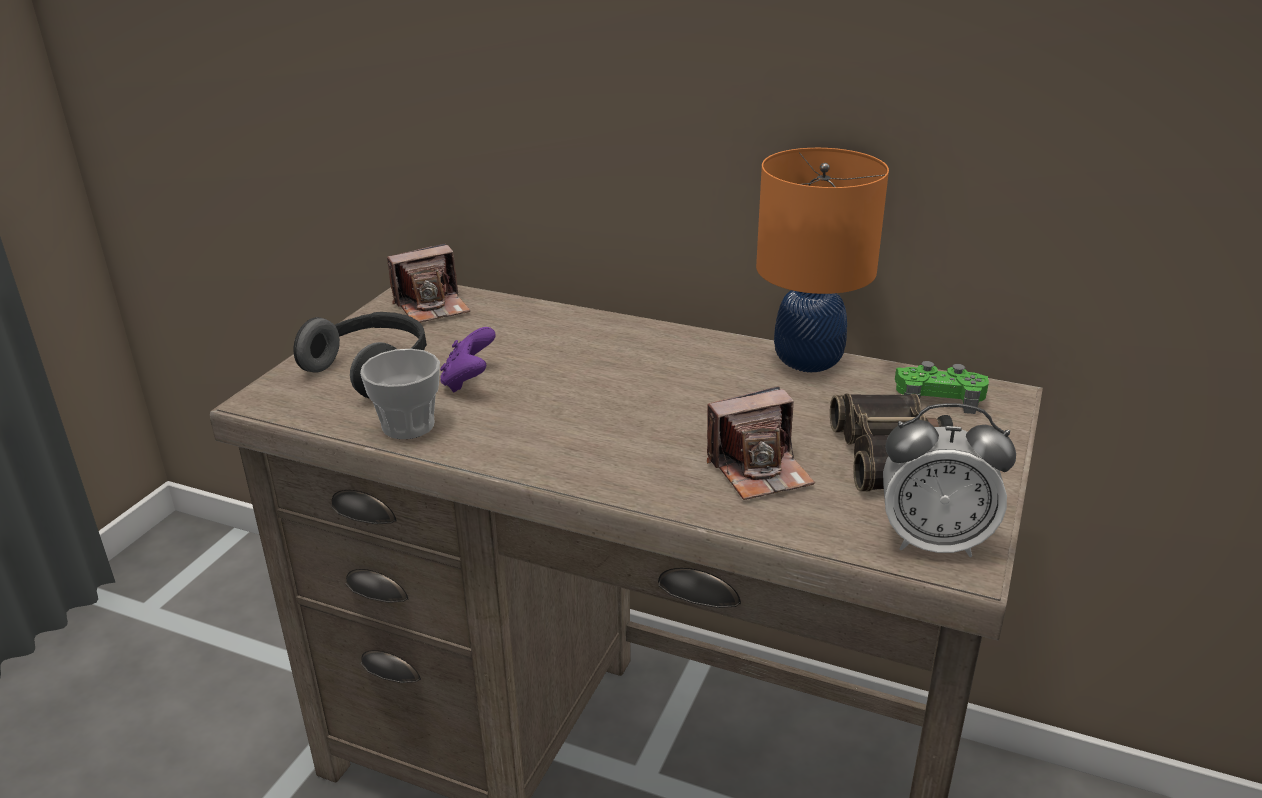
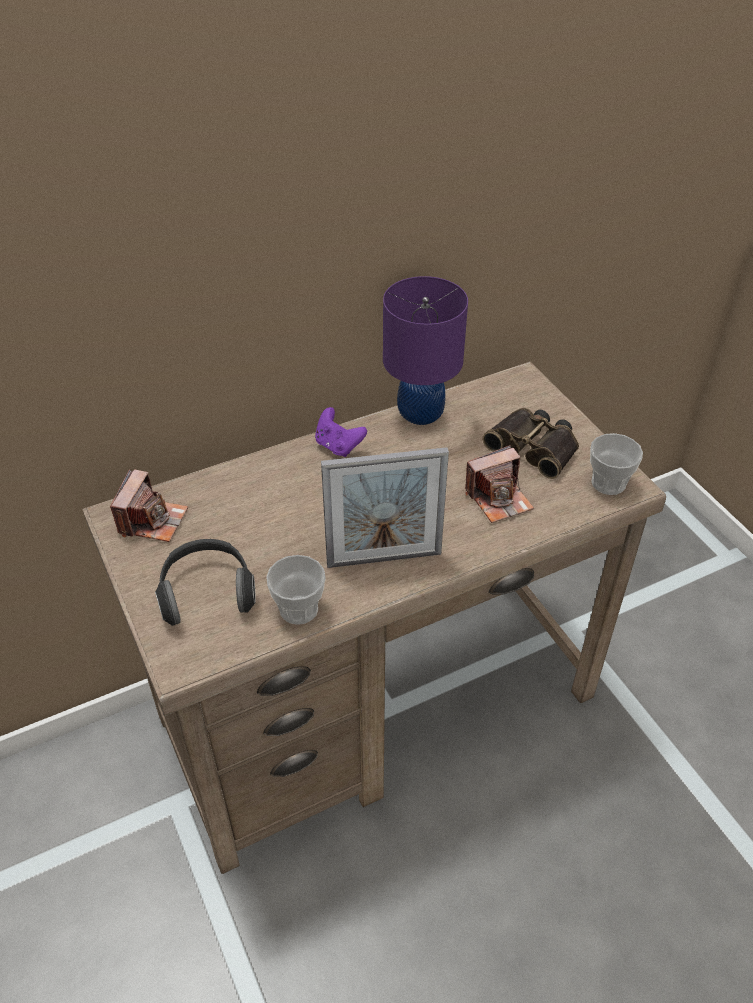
camera: 50 degrees left, 15 degrees up
(469, 381) = (277, 555): purple game controller -> purple game controller (338, 446)
(547, 440) = (384, 559): none -> picture frame
(759, 470) = (498, 499): camera -> camera turned 45 degrees clockwise
(804, 362) = (419, 416): orange table lamp -> purple table lamp
(934, 541) = (608, 483): alarm clock -> cup
(939, 397) = (503, 397): green game controller -> none

